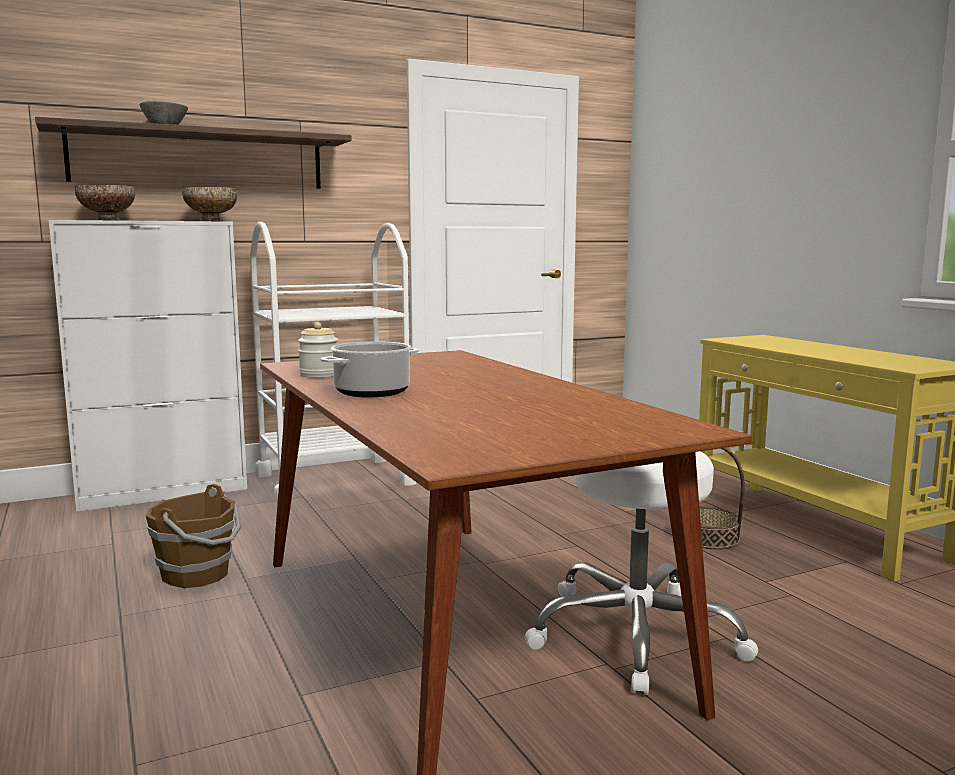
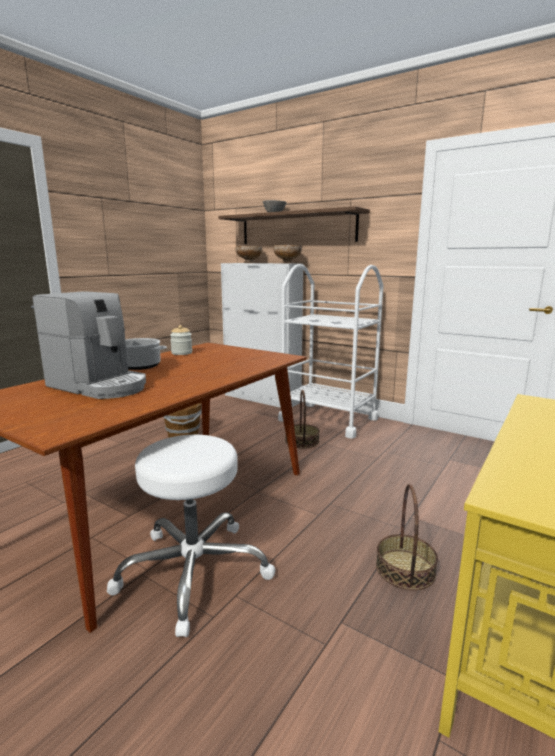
camera: 60 degrees right, 5 degrees up
(377, 508) = (302, 441): none -> basket
(473, 410) = (99, 386): none -> coffee machine

